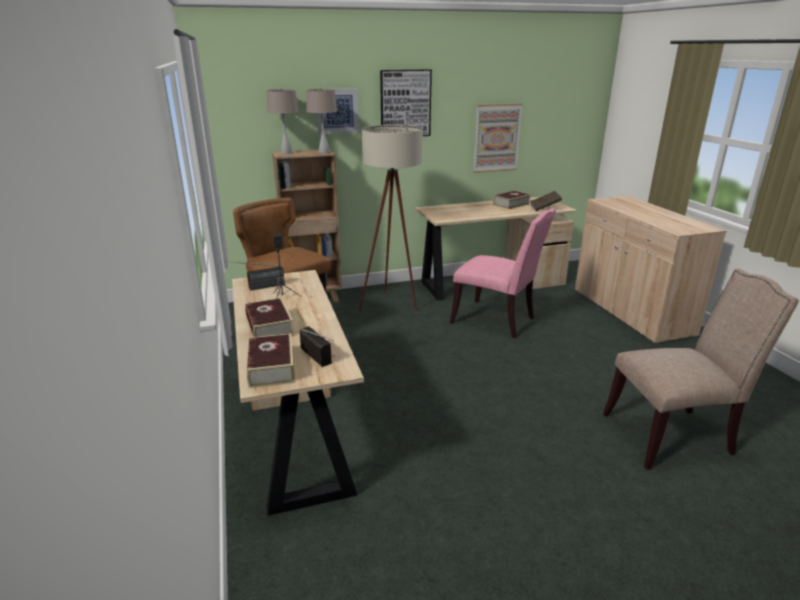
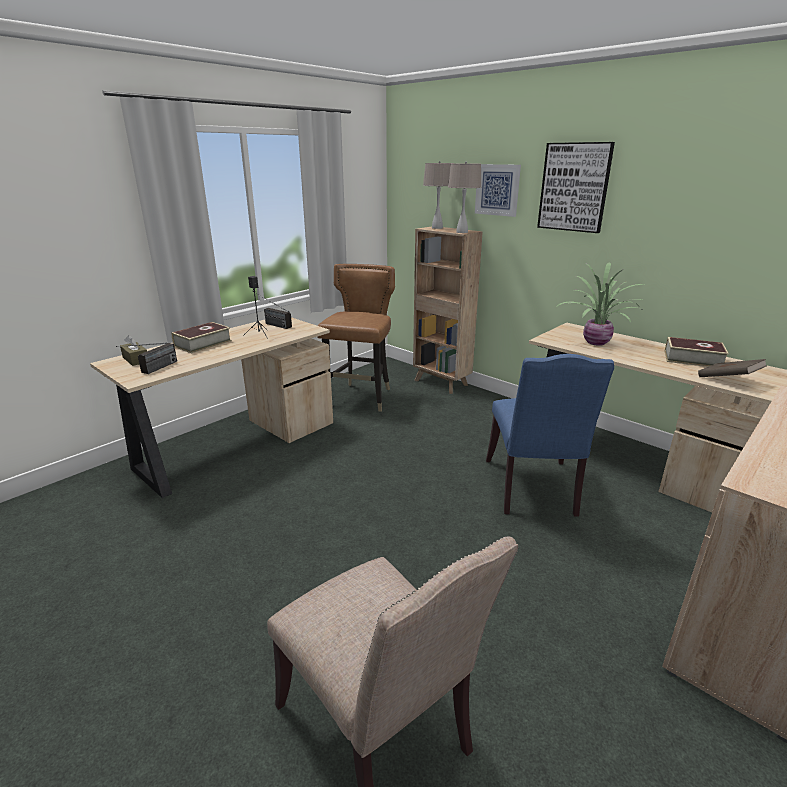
camera: 60 degrees right, 0 degrees up
(271, 368) = (136, 359): book -> brown tissue box
(393, 305) = (479, 419): beige floor lamp -> none
(461, 211) = (596, 342): none -> potted plant
(496, 138) = (710, 253): picture -> none
(497, 320) = (533, 489): pink chair -> blue chair

